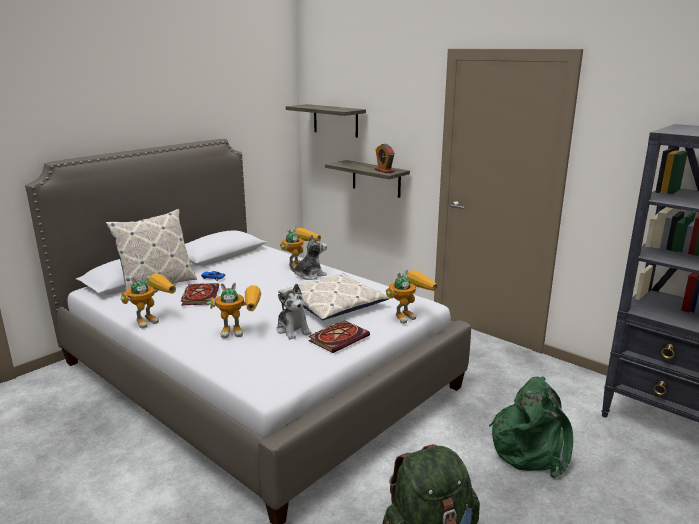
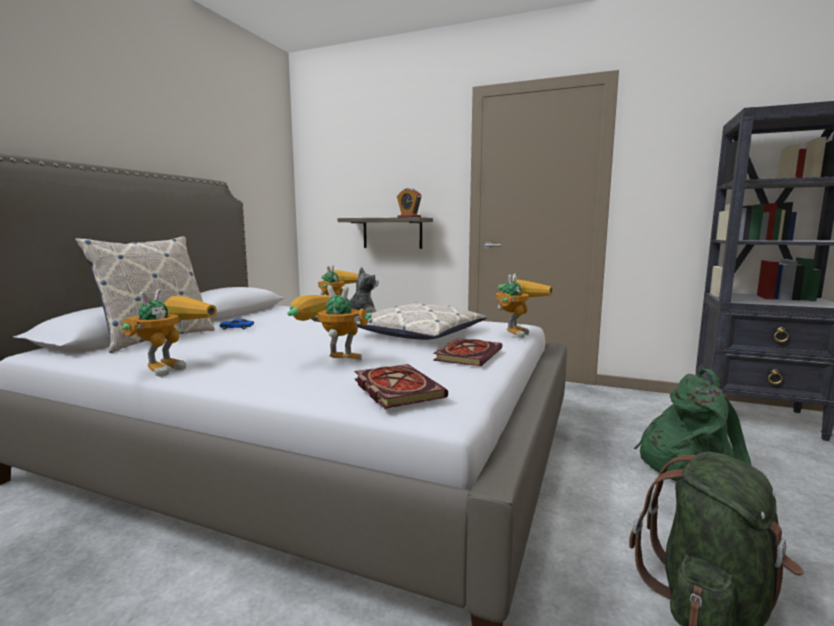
camera: 20 degrees left, 10 degrees down
(200, 296) = (232, 341): book -> book (395, 388)
(241, 331) = (329, 362): toy robot -> toy robot turned 135 degrees counterclockwise
(293, 330) = (398, 355): plush toy -> none
(335, 120) = (340, 178): shelf -> none

